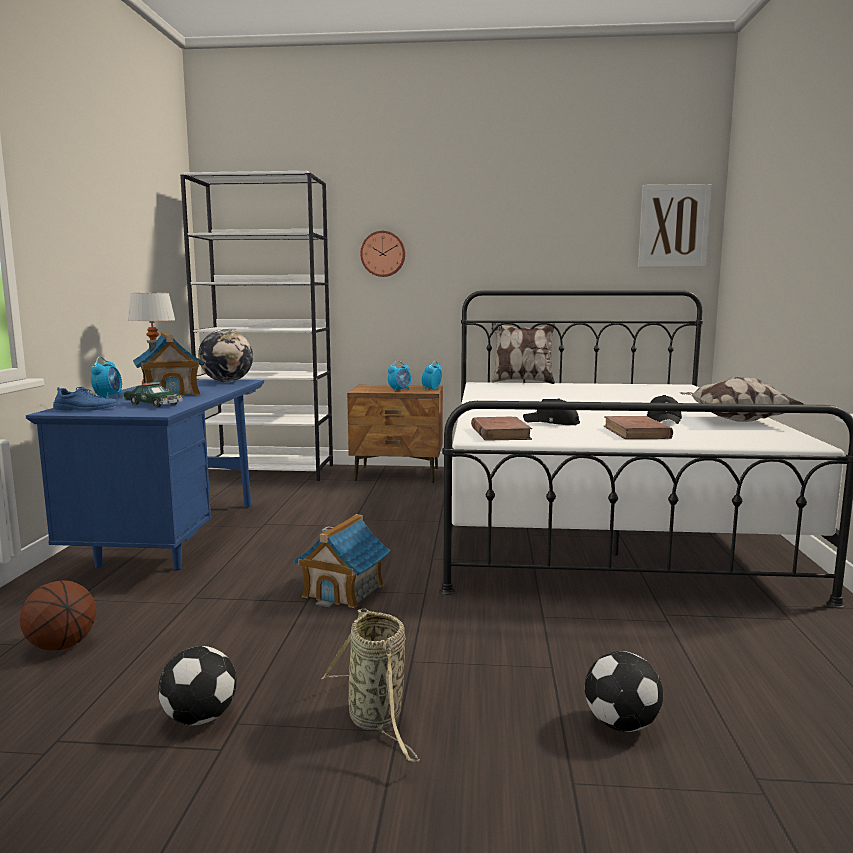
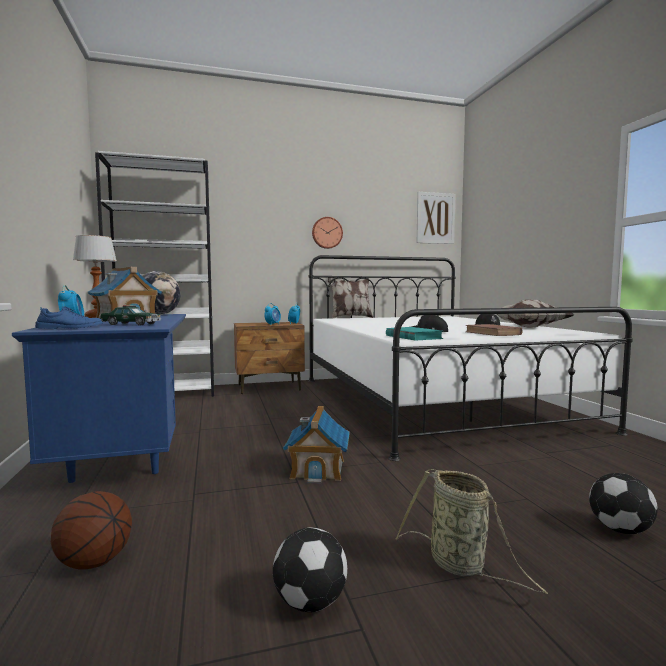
camera: 20 degrees left, 5 degrees down
(383, 254) = (250, 228): wall clock -> wall clock (327, 233)
(500, 433) = (413, 337): brown book -> turquoise book

